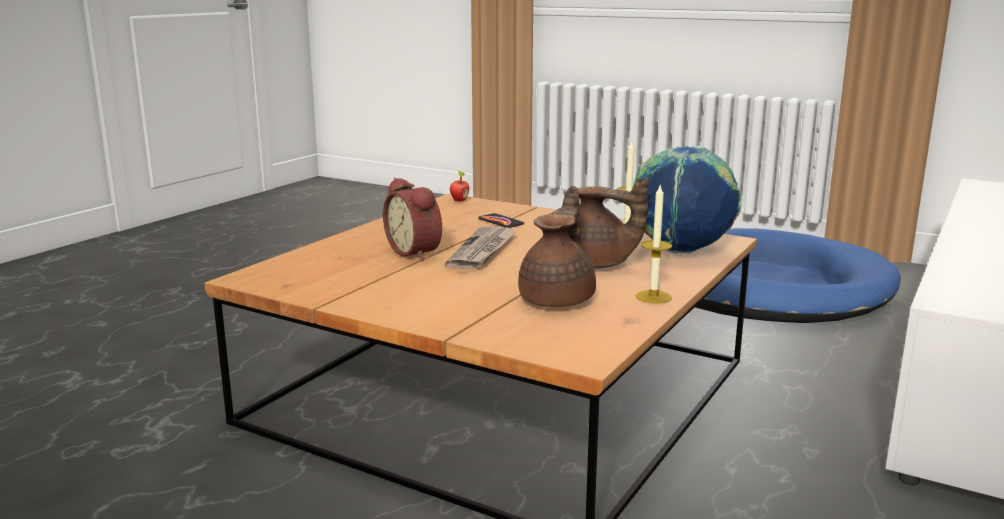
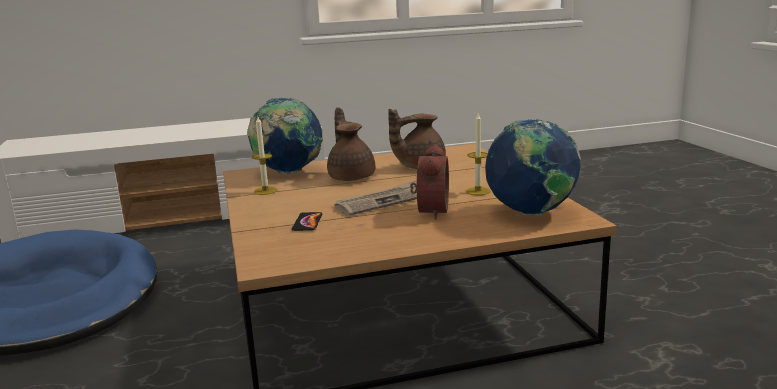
camera: 135 degrees left, 0 degrees up
(307, 272) = (531, 213): none -> globe
(459, 200) = (263, 261): apple -> none
(653, 297) = (376, 158): candle -> candle (478, 191)

